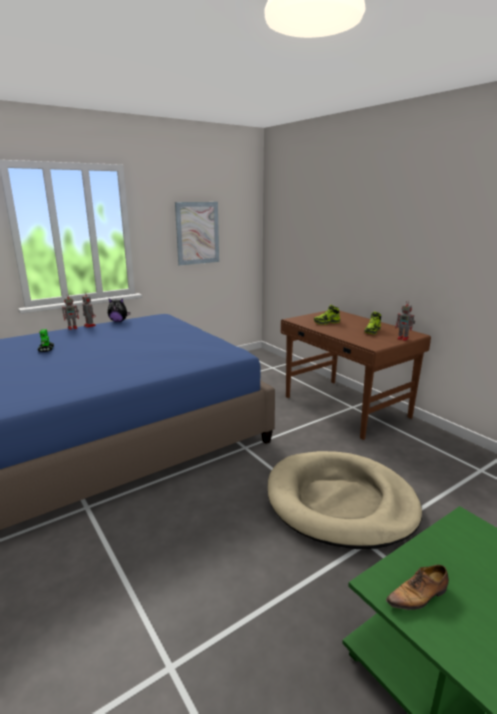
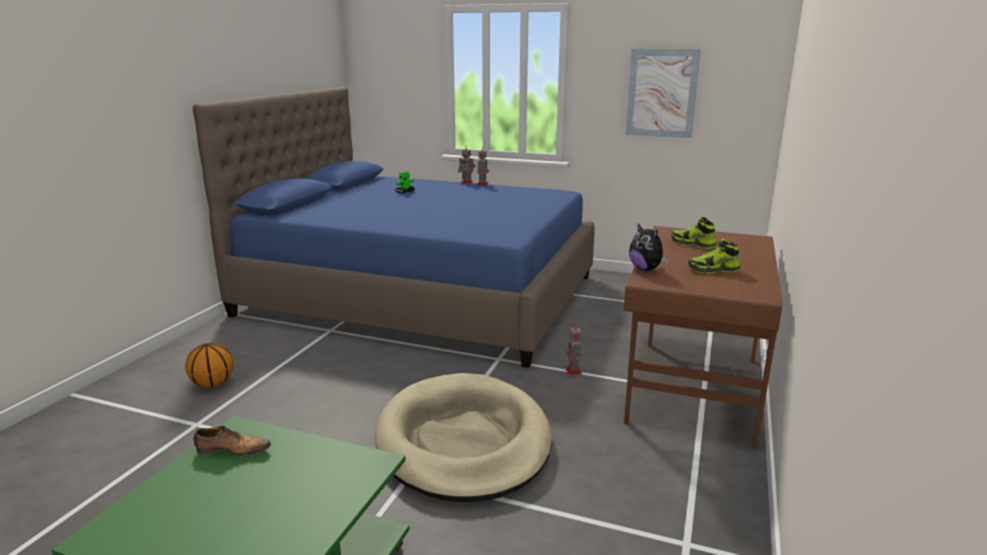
camera: 55 degrees right, 0 degrees up
(91, 629) = (213, 384): none -> basketball
(118, 321) = (513, 187): plush toy -> plush toy (646, 269)
(403, 339) = (719, 290): toy robot -> toy robot (573, 371)
(418, 596) = (232, 450): shoe -> shoe turned 150 degrees clockwise

